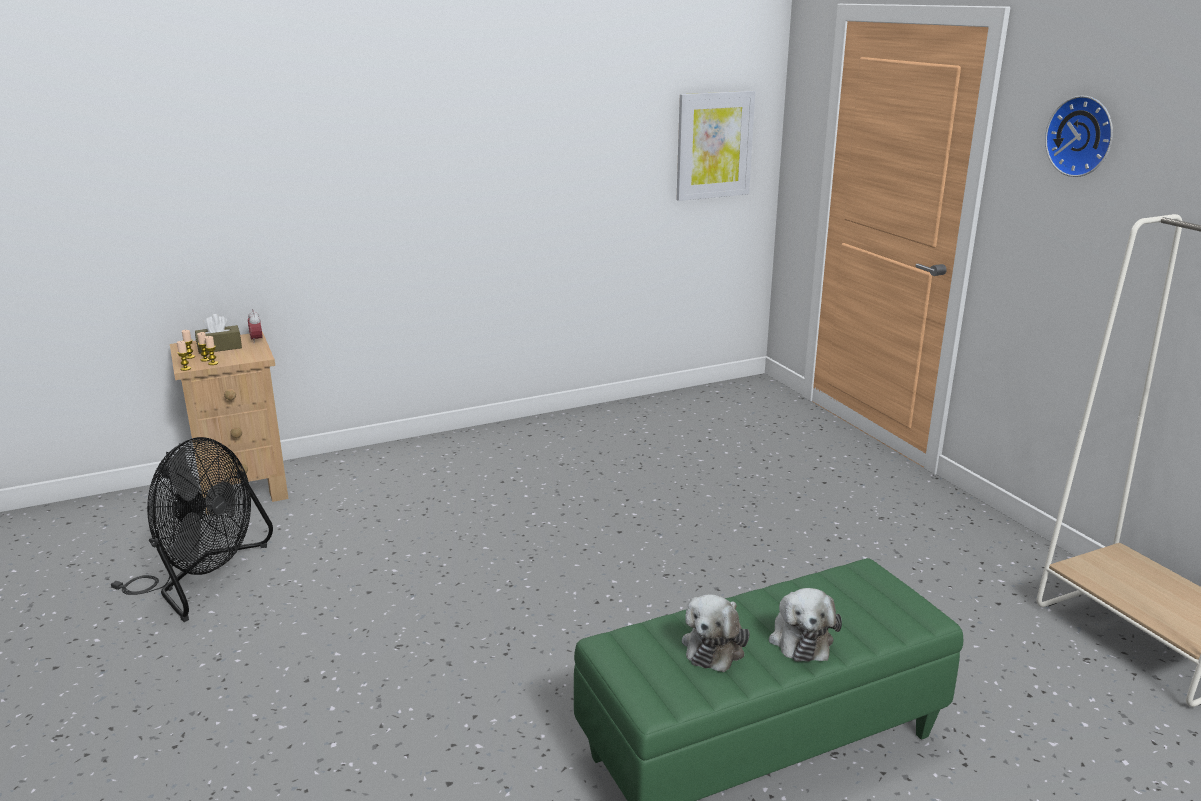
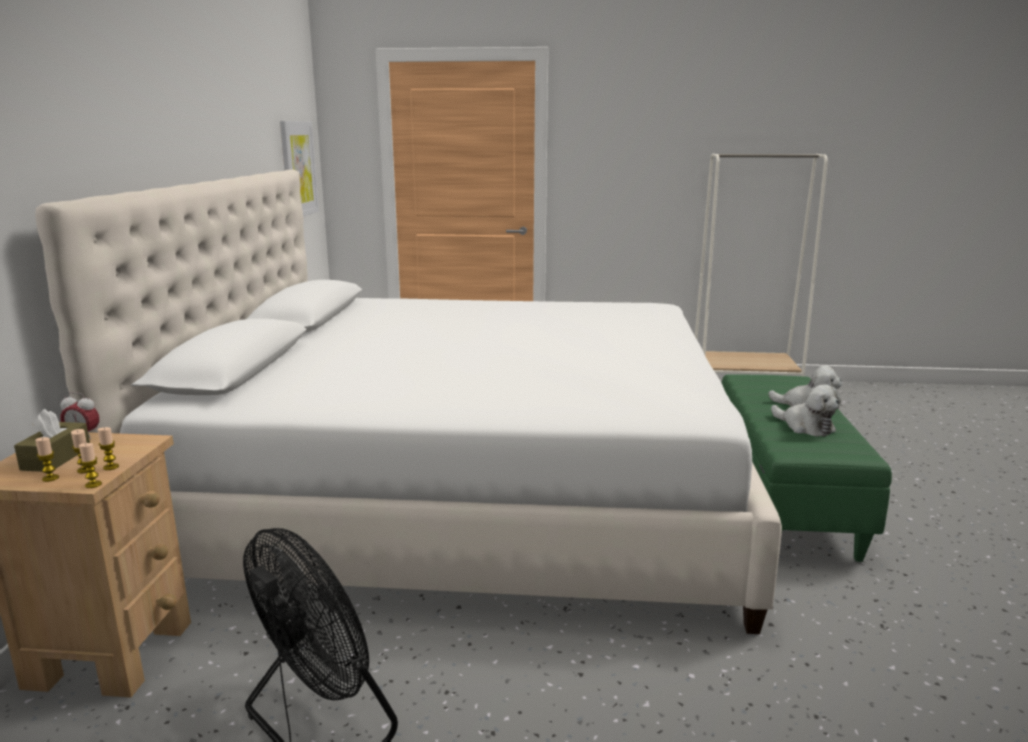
camera: 60 degrees left, 5 degrees down
(573, 527) = (465, 487): none -> white bed
(1082, 136) = (621, 123): wall clock -> none

